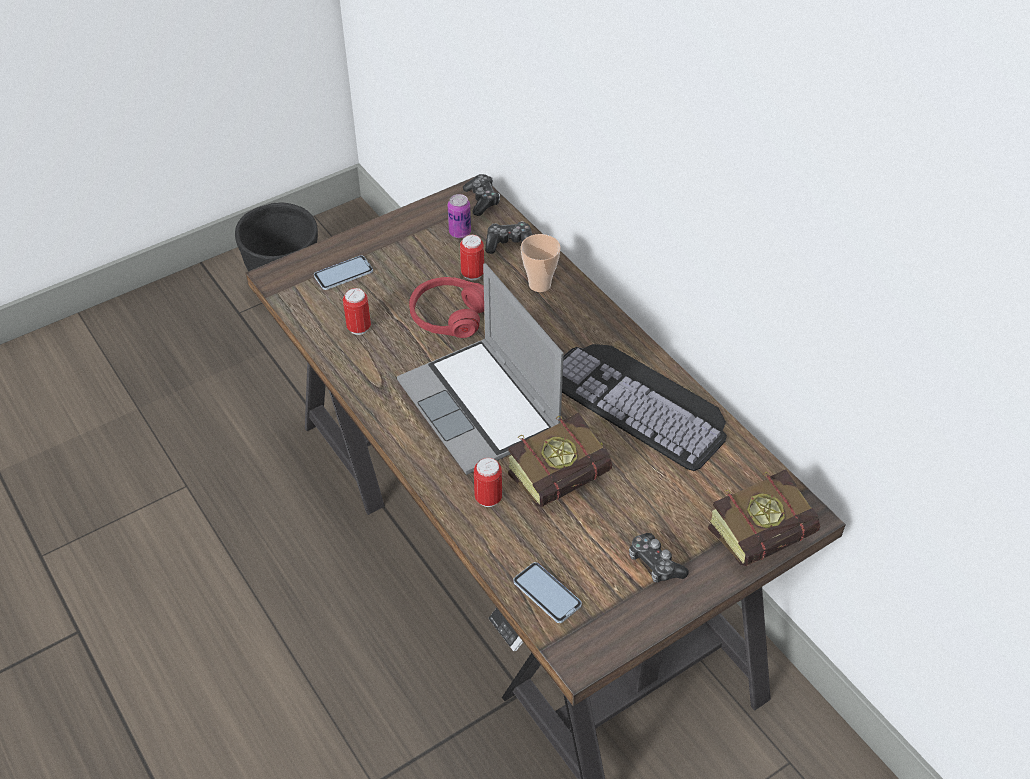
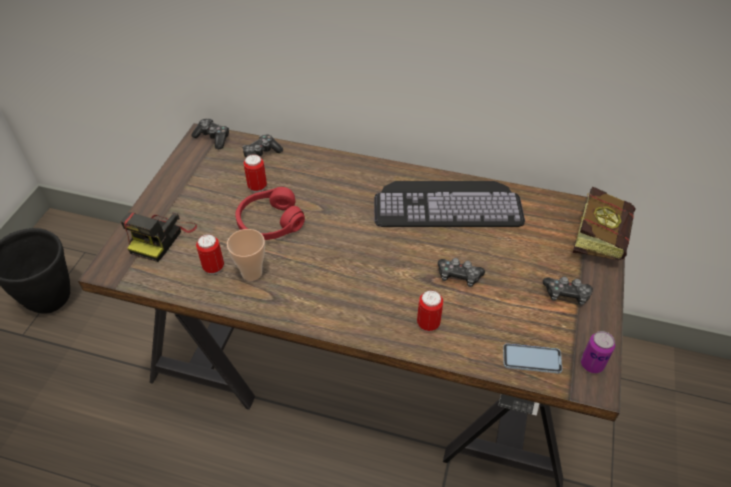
camera: 40 degrees left, 0 degrees up
(343, 274) = (162, 237): phone -> camera
(460, 232) = (219, 165): can -> can (592, 364)
(482, 408) = (358, 268): laptop -> none
(539, 284) = (309, 169): cup -> cup (251, 273)
(567, 476) = (458, 276): book -> game controller

